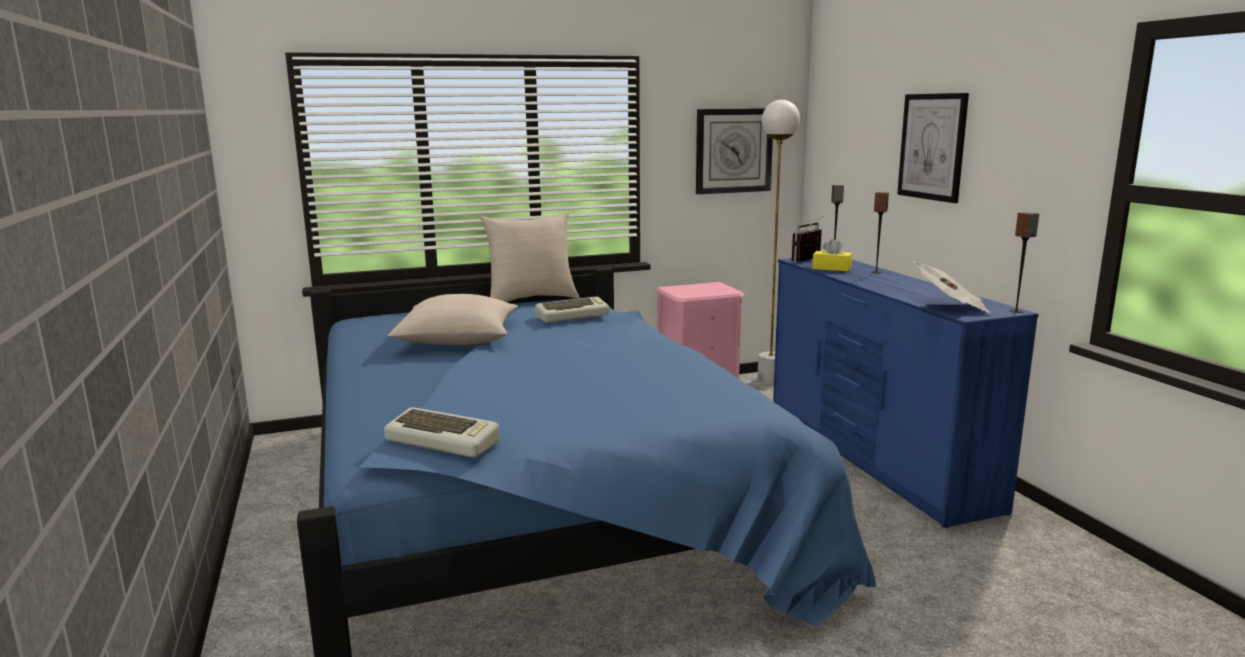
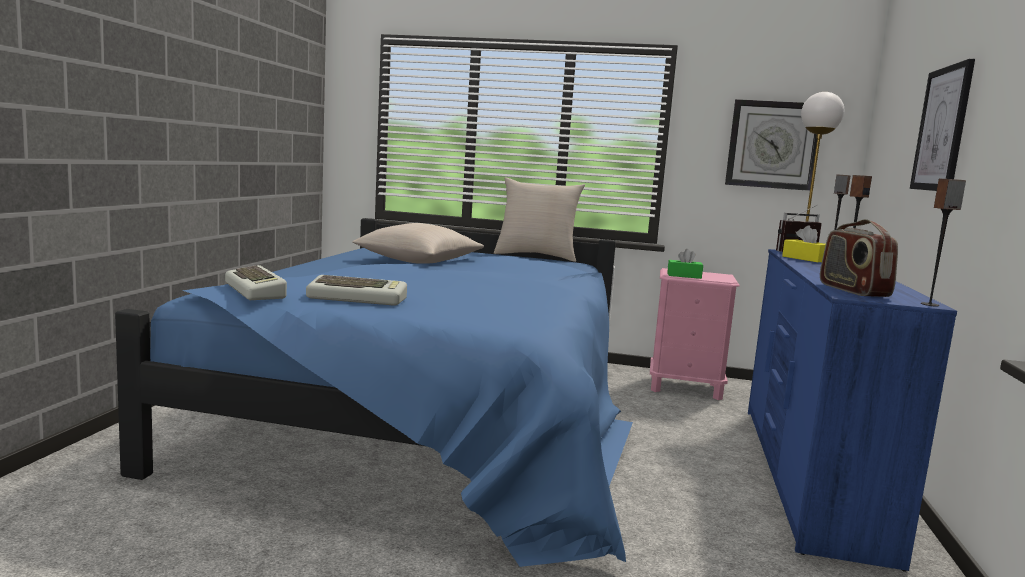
camera: 30 degrees right, 5 degrees down
(572, 315) = (531, 264): keyboard -> keyboard (358, 298)
(693, 294) = (684, 276): none -> green tissue box
(950, 307) = (852, 290): newspaper -> radio

